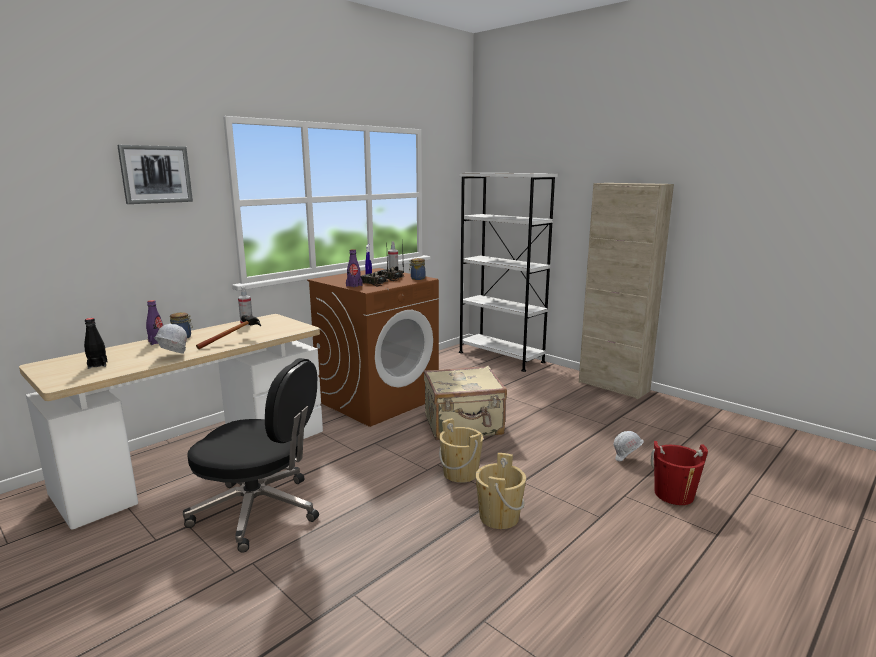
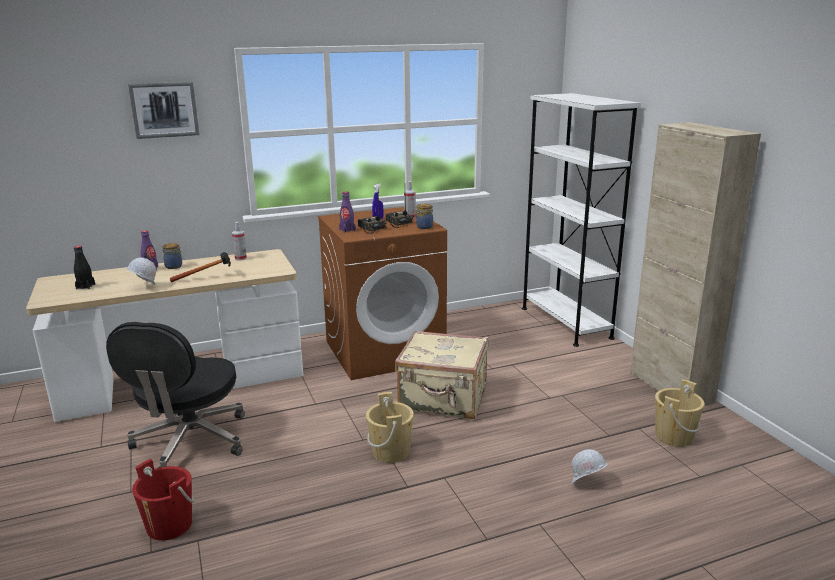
camera: 25 degrees right, 5 degrees up
(259, 511) = (190, 442): black office chair -> black office chair turned 60 degrees clockwise
(499, 517) = (384, 508): beige bucket -> beige bucket (674, 436)
(674, 494) = (600, 539): red bucket -> red bucket (169, 525)

